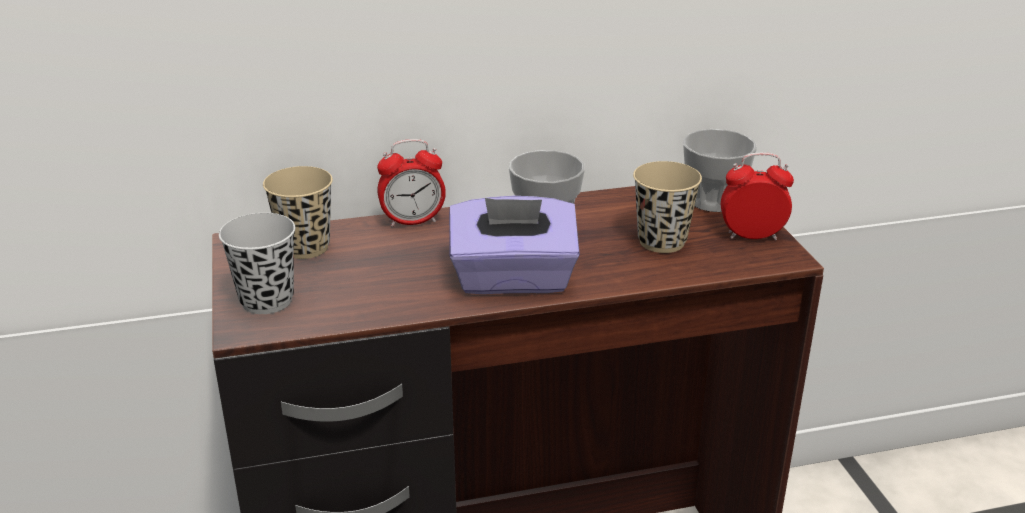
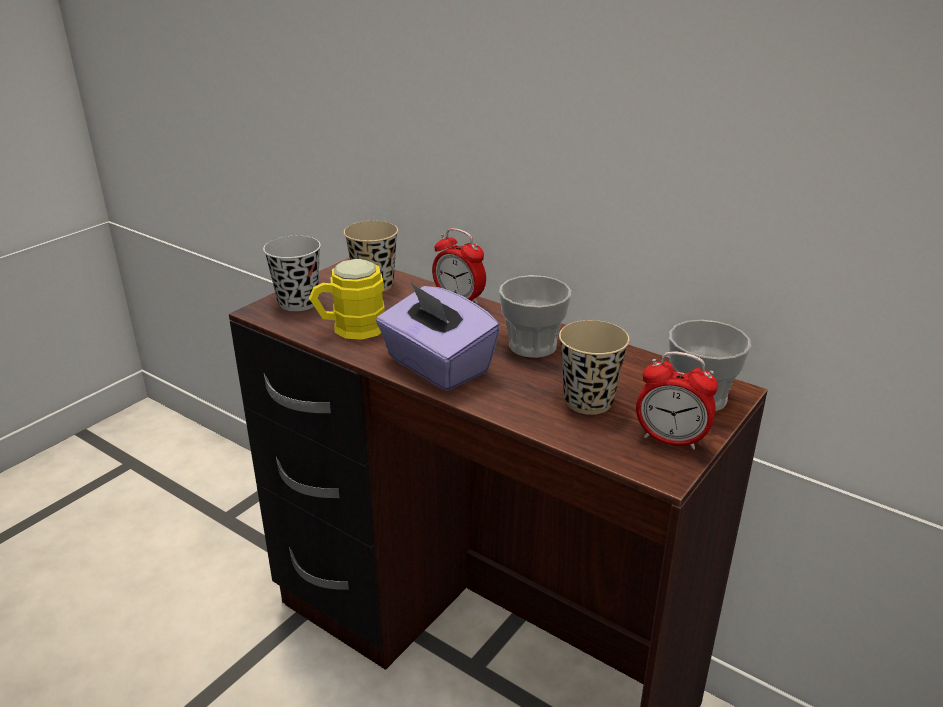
camera: 50 degrees right, 0 degrees up
(373, 294) = (350, 329): none -> yellow mug
(752, 236) = (671, 440): alarm clock -> alarm clock turned 150 degrees clockwise

